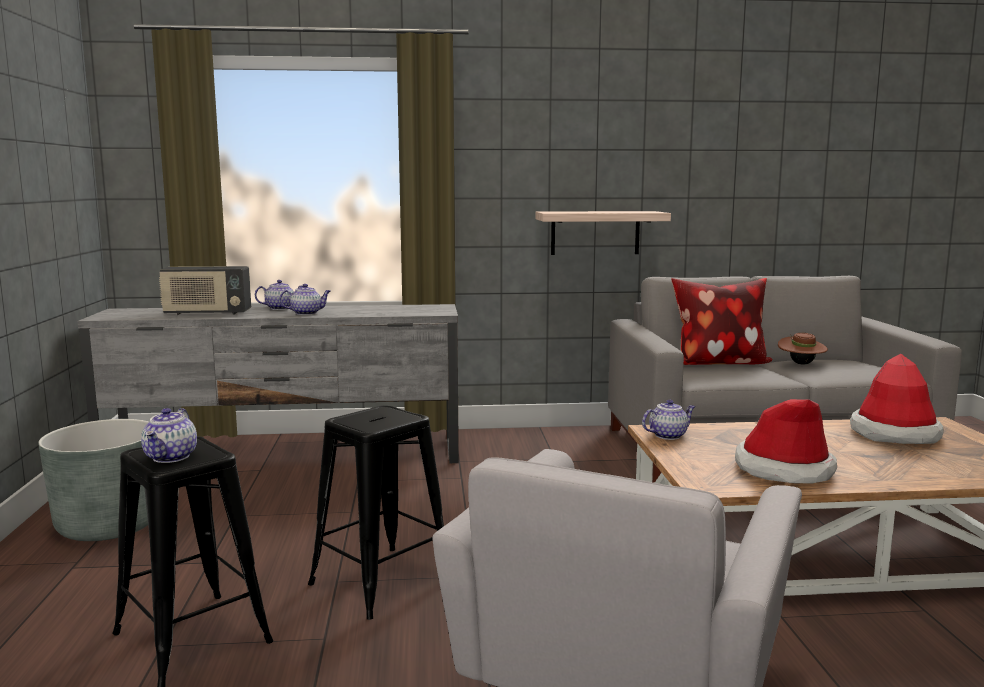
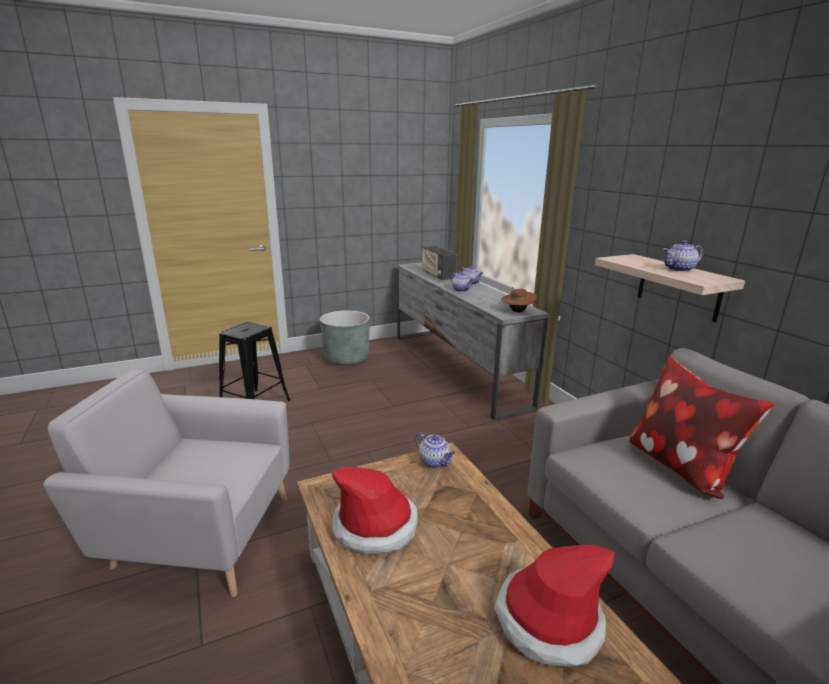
camera: 70 degrees right, 10 degrees up
(171, 457) = (239, 329): teapot -> teapot (679, 269)
(382, 581) = (315, 434): black stool -> none
(801, 364) = (756, 527): brown hat -> brown hat (517, 311)

